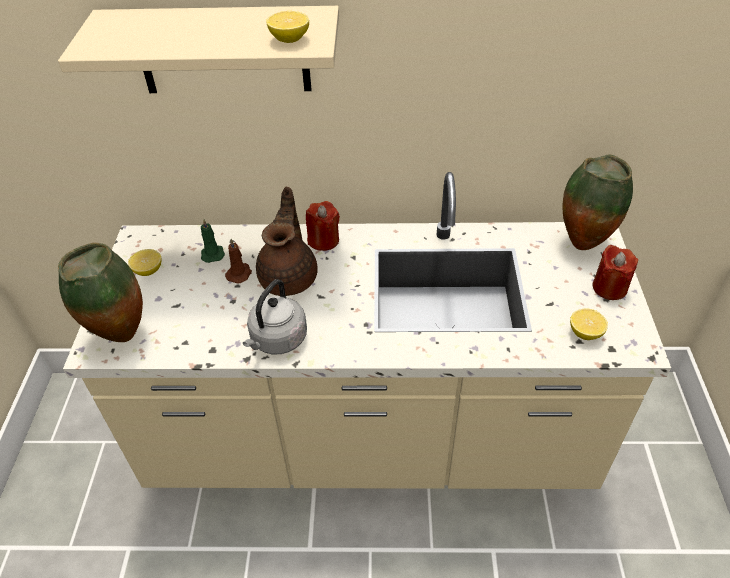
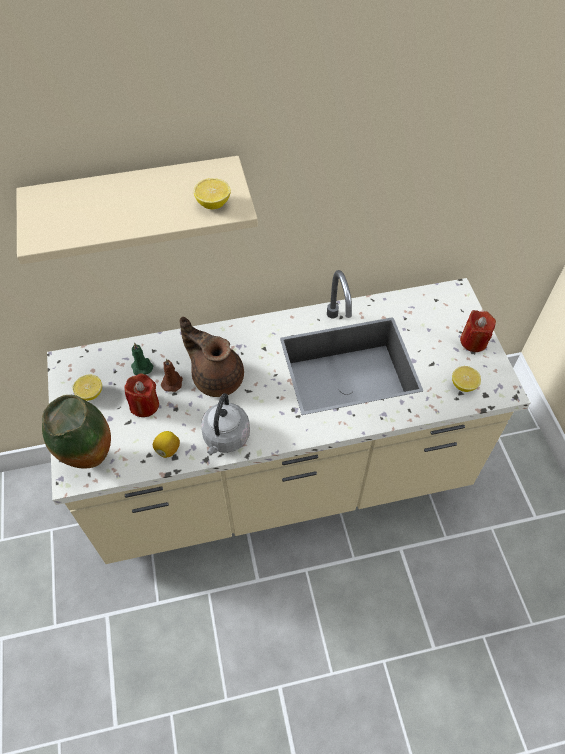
camera: 15 degrees left, 10 degrees up
(208, 340) = (167, 449): none -> lemon
(290, 277) = (216, 377): brown teapot -> brown teapot turned 45 degrees counterclockwise
(323, 240) = (234, 336): red candle -> red candle (144, 405)
(583, 243) = (445, 303): vase -> none

